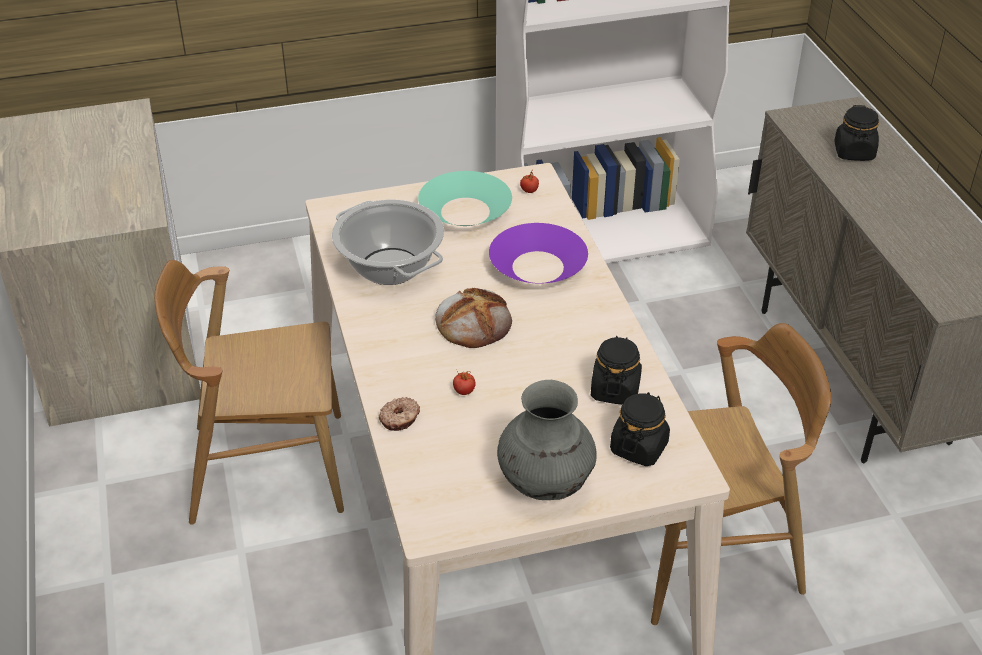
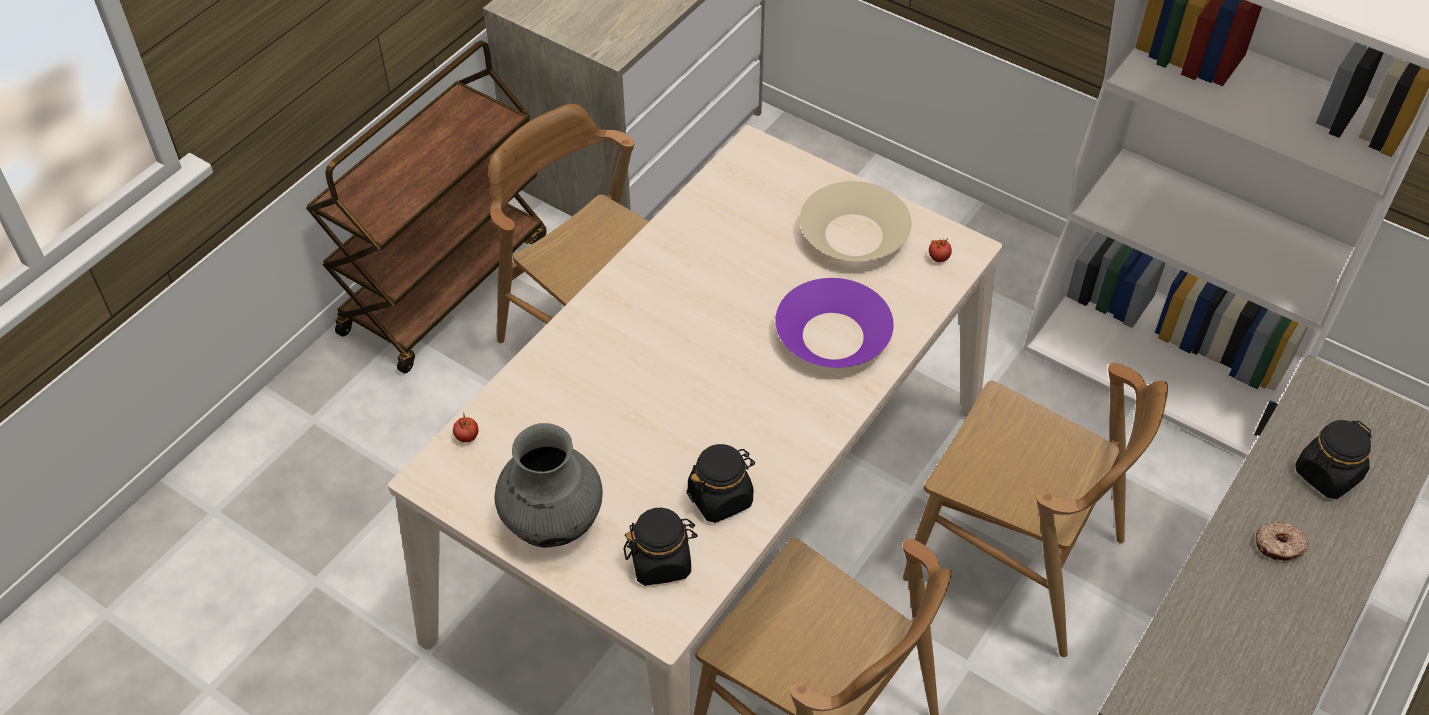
camera: 50 degrees right, 10 degrees up
(93, 522) = (445, 284): none -> brown cart
(389, 267) = (719, 237): cooking pot -> none
(400, 419) = (537, 374): donut -> donut (1279, 546)
(464, 211) = (853, 234): turquoise bowl -> beige bowl
(464, 391) = (612, 393): tomato -> tomato (467, 437)
(474, 322) = (707, 341): bread -> none
(673, 381) = (1015, 560): none -> brown chair

